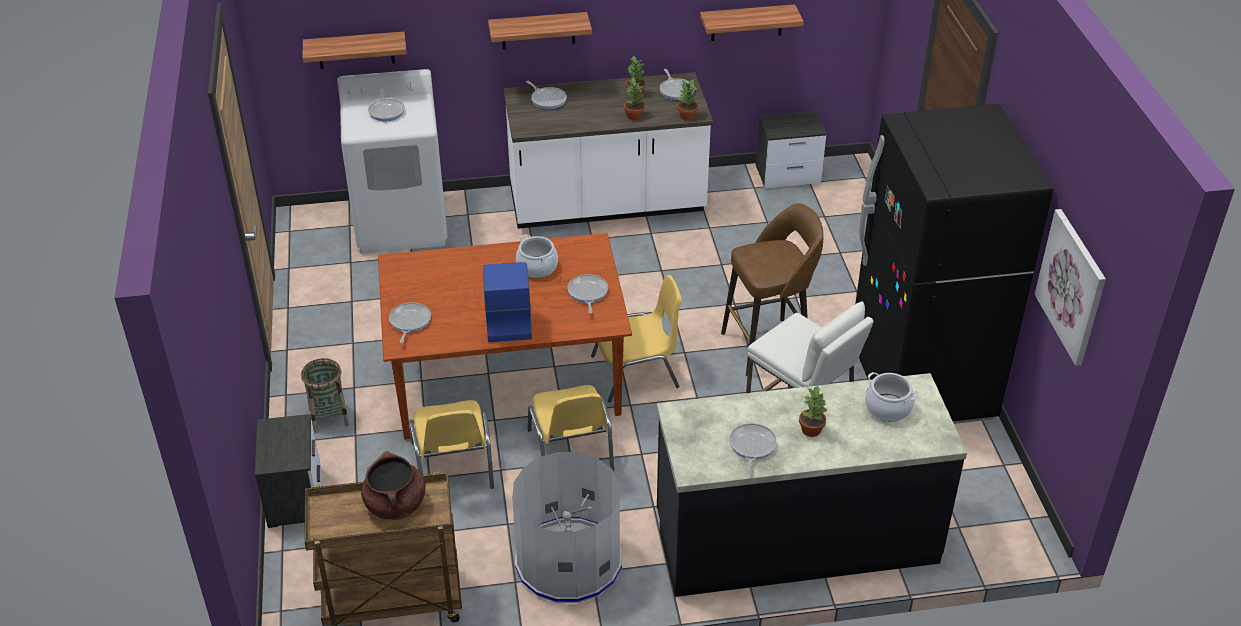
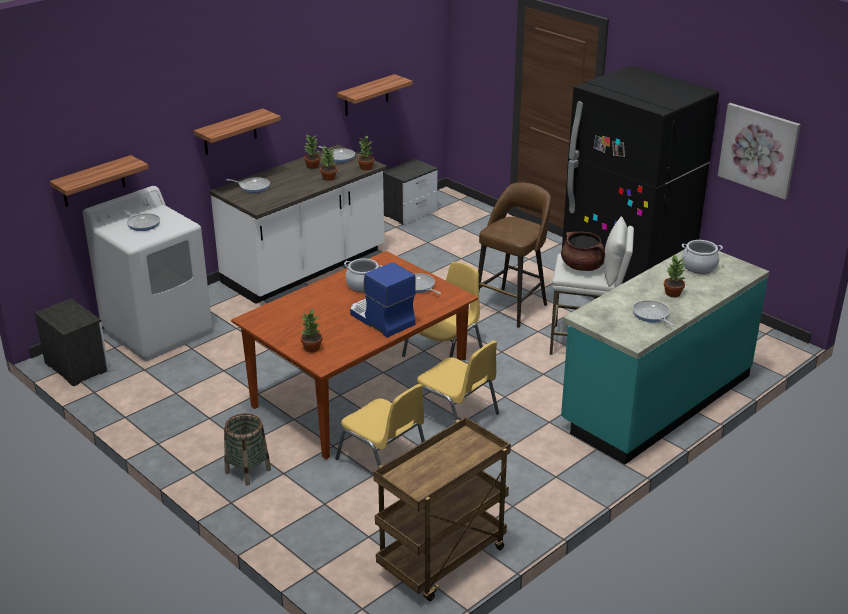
camera: 35 degrees left, 10 degrees down
(295, 496) = (282, 532): nightstand -> nightstand (76, 366)
(395, 505) = (448, 454): brown cooking pot -> brown cooking pot (582, 267)
(409, 322) = (311, 348): frying pan -> potted plant
(568, 561) = (533, 477): grey trash can -> none
(795, 539) = (656, 400): black counter -> turquoise counter

